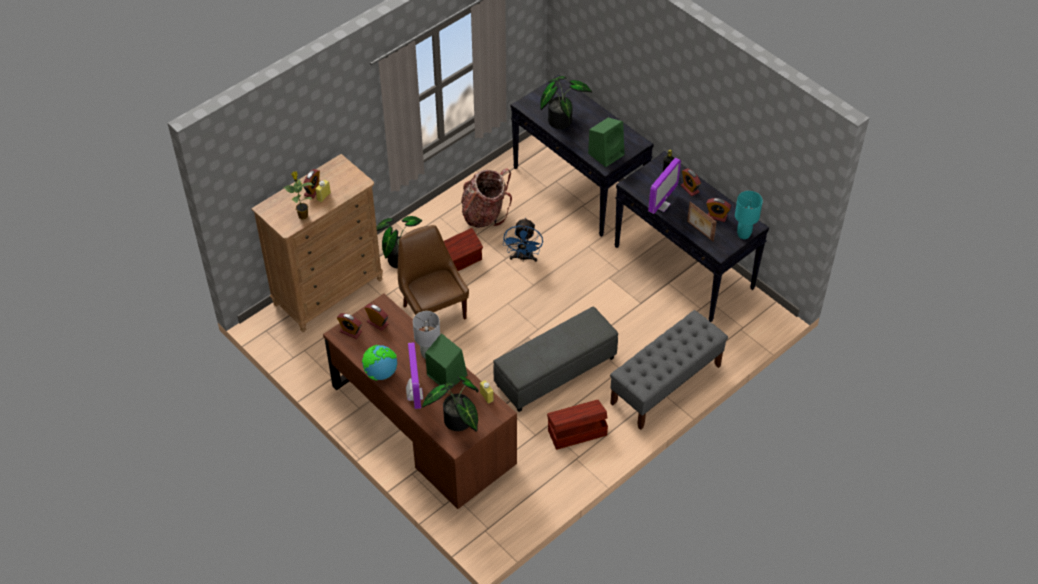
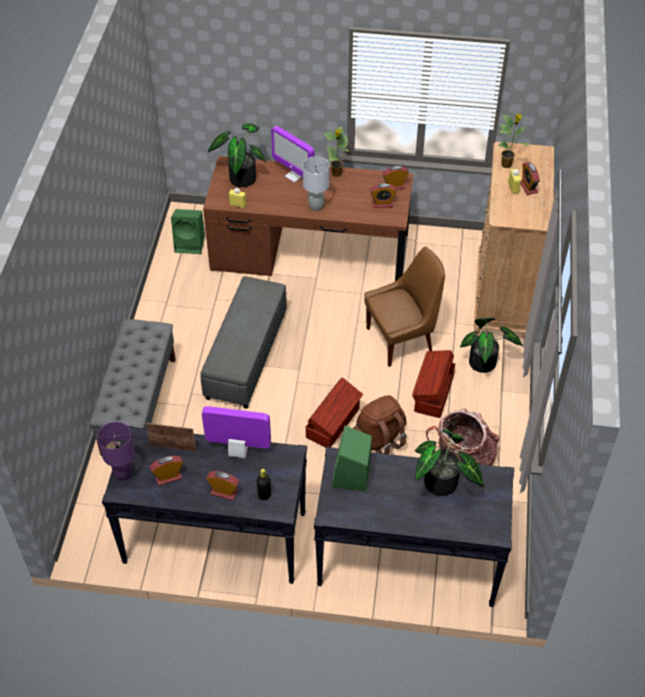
camera: 140 degrees right, 0 degrees up
(380, 373) = (336, 174): globe -> potted plant
(433, 310) = (402, 339): brown chair -> brown chair turned 45 degrees counterclockwise
(446, 375) = (286, 201): green speaker -> green speaker (190, 243)
(523, 258) = (378, 439): blue fan -> brown backpack
(576, 432) = (184, 321): brown storage box -> brown storage box (334, 423)
(661, 205) = (238, 451): monitor -> monitor turned 105 degrees clockwise
(743, 234) = (123, 474): turquoise table lamp -> purple table lamp

